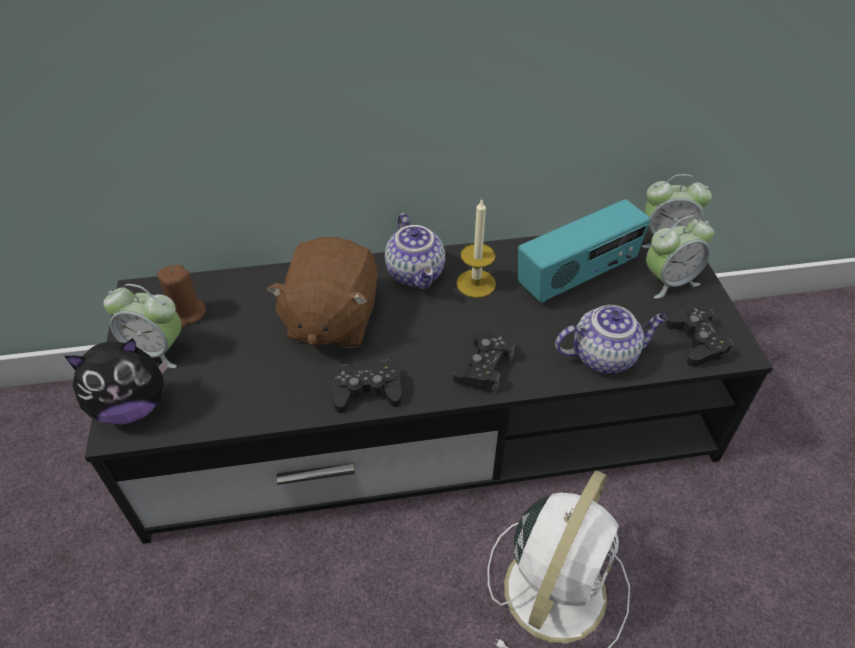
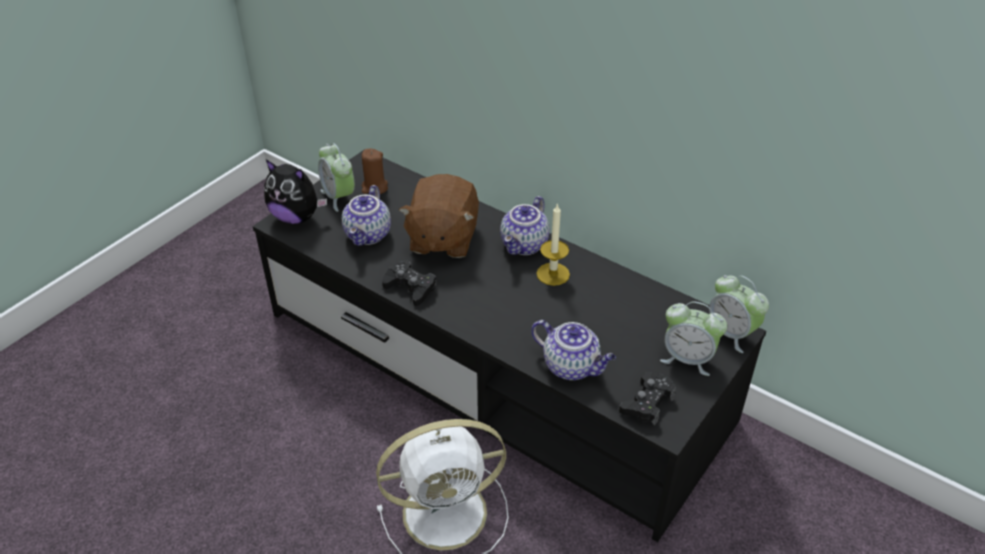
camera: 45 degrees right, 5 degrees down
(248, 368) = (369, 235): none -> teapot
(331, 319) = (442, 239): brown plush toy -> brown plush toy turned 45 degrees counterclockwise
(484, 367) = (490, 320): black game controller -> none
(577, 277) = (626, 313): radio -> none

